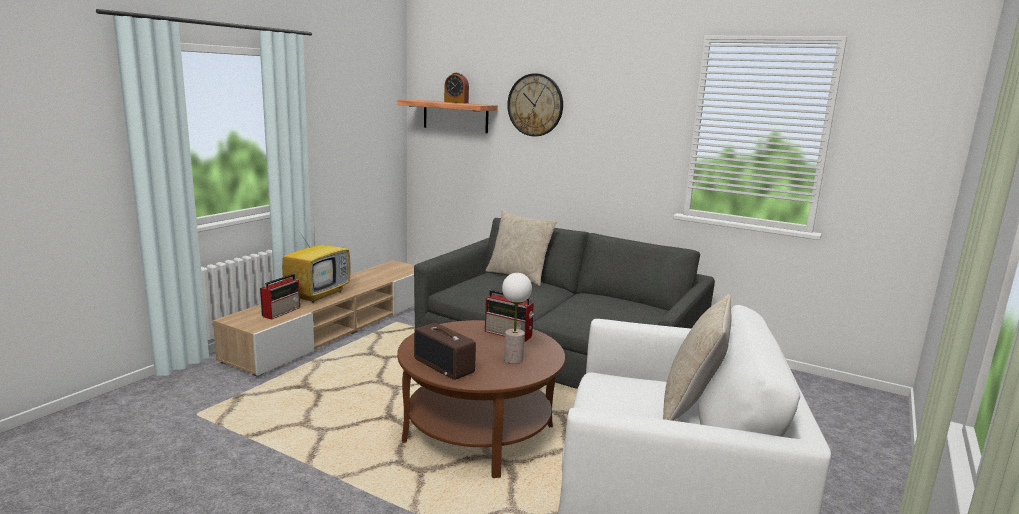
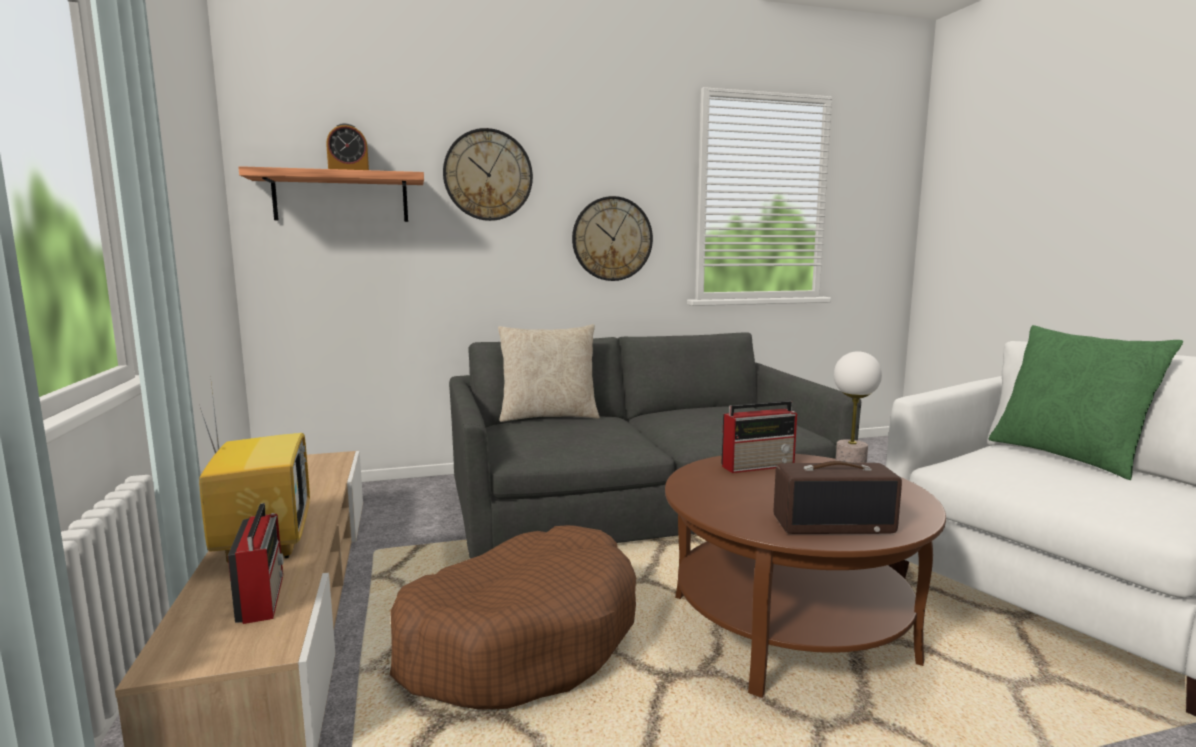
camera: 45 degrees left, 5 degrees down
(374, 378) = (520, 639): none -> brown dog bed
(616, 157) = (612, 239): none -> wall clock
(691, 406) = (1067, 456): beige pillow -> green pillow

